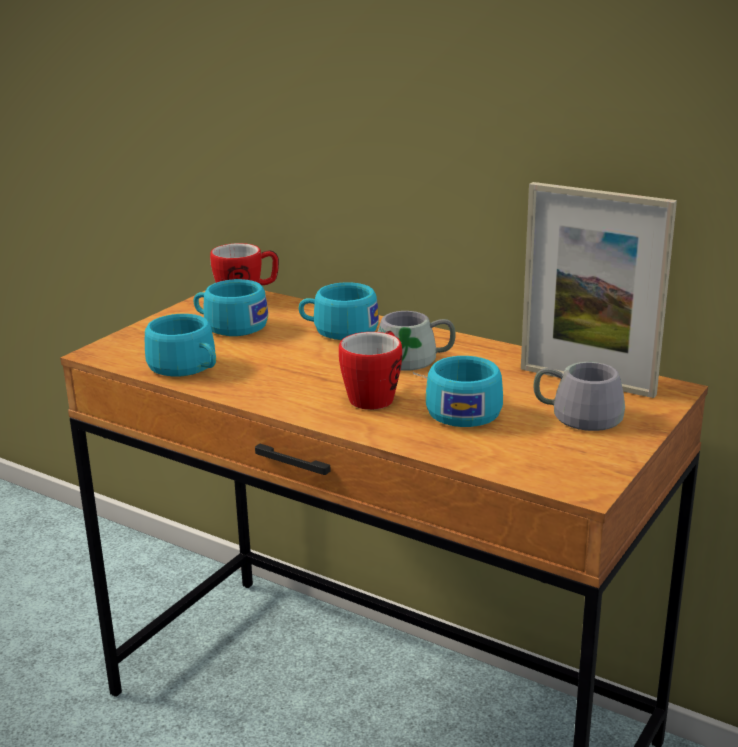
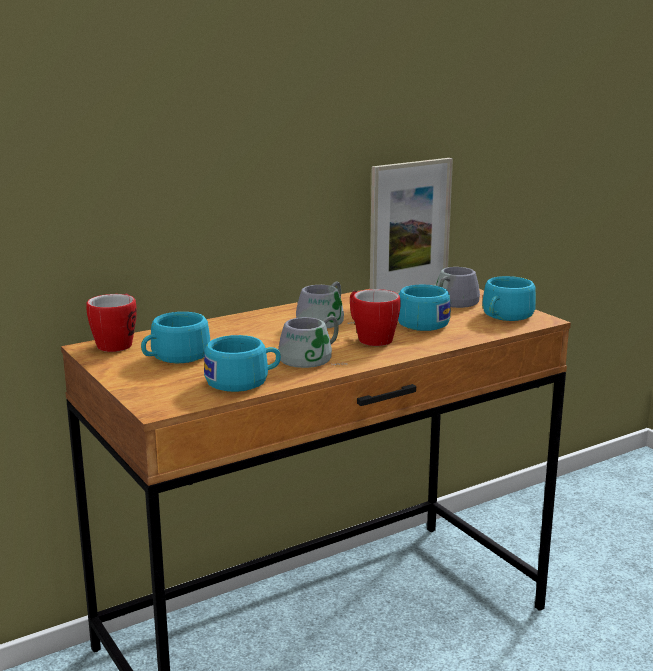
camera: 65 degrees left, 5 degrees down
(278, 384) = (315, 359): none -> grey mug
(338, 330) = (239, 329): turquoise cup -> turquoise cup (505, 316)

